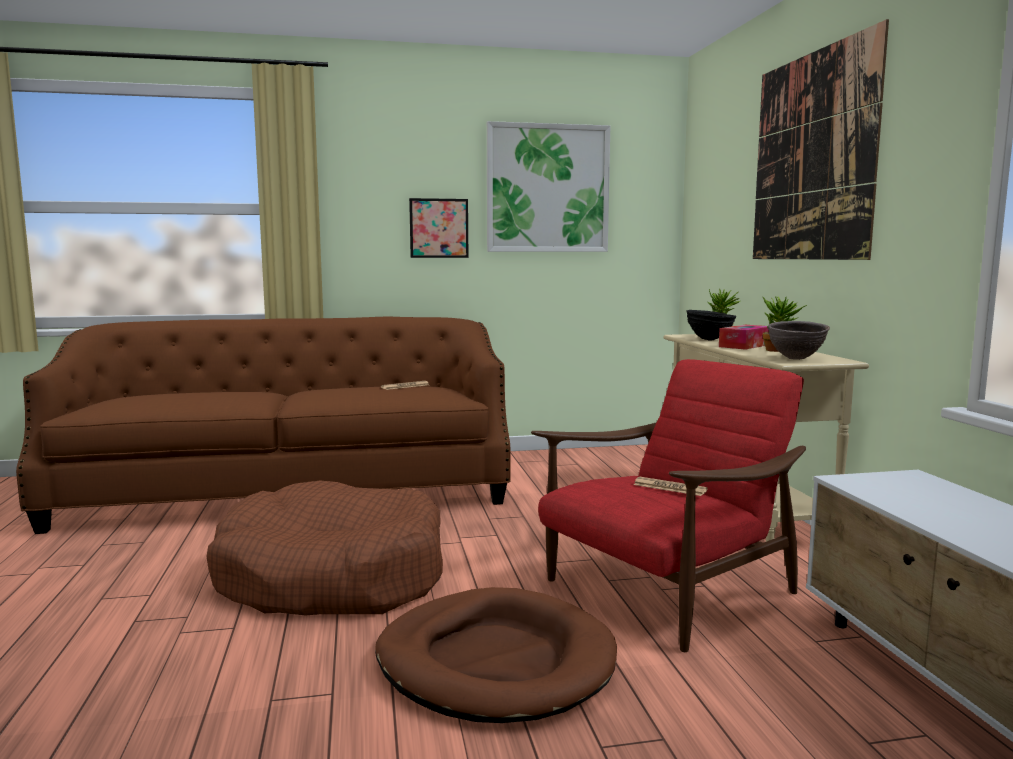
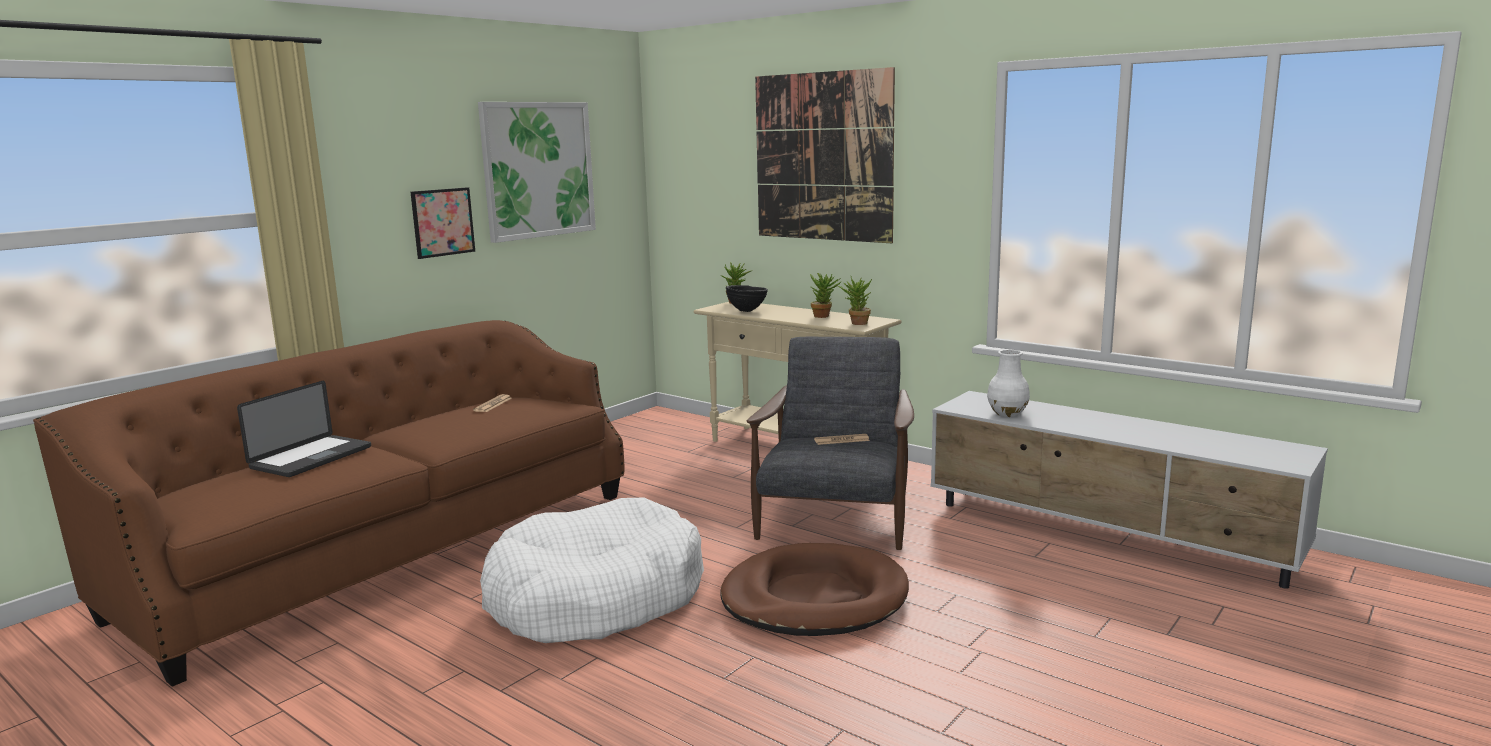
camera: 40 degrees left, 5 degrees up
(217, 393) = (311, 458): none -> laptop
(331, 577) = (595, 597): brown dog bed -> white dog bed
(666, 590) = (835, 518): red armchair -> grey armchair
(745, 345) = (788, 314): tissue box -> none
(795, 359) = (856, 323): brown bowl -> potted plant
(916, 505) = (1007, 413): none -> white vase

